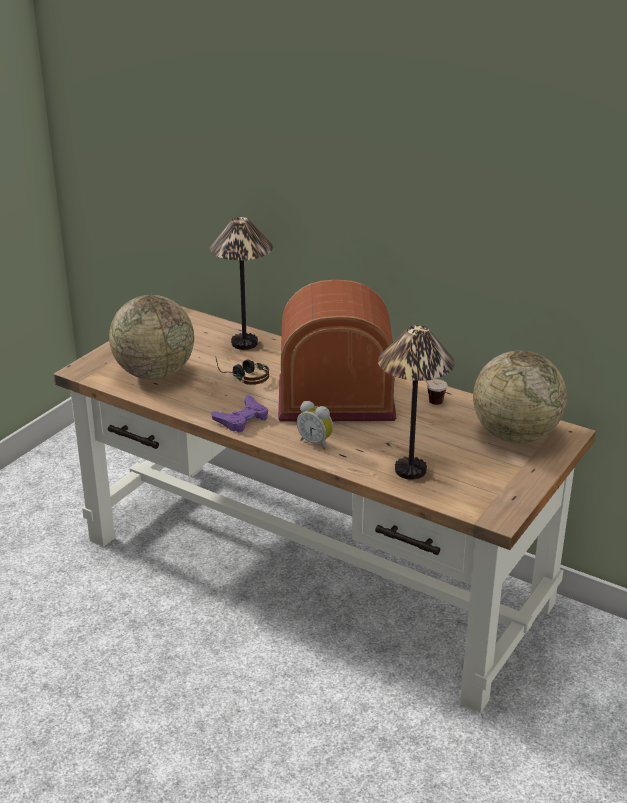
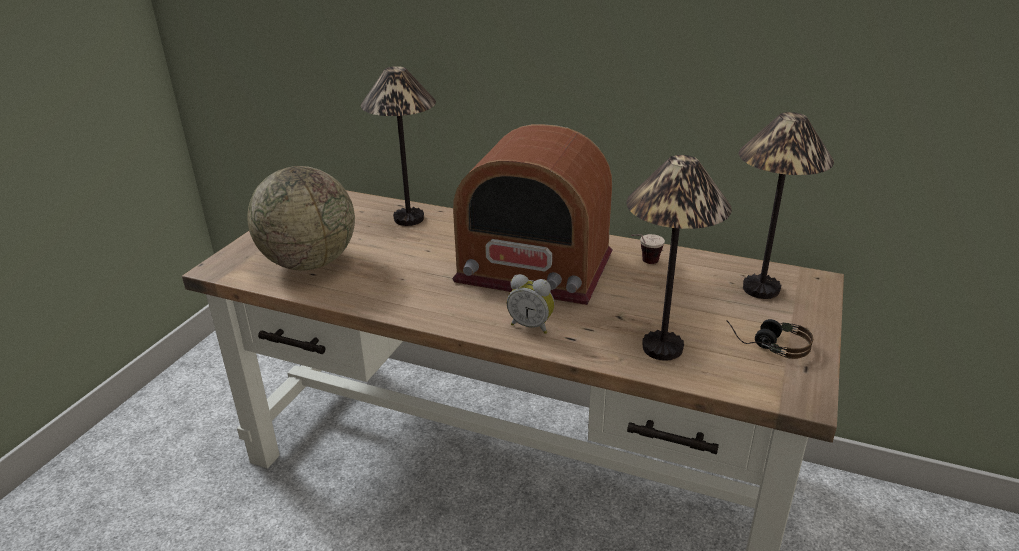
camera: 10 degrees left, 0 degrees up
(242, 376) = (417, 255): headphones -> headphones (767, 344)
(242, 419) = (430, 306): purple game controller -> none
(335, 398) = (534, 268): radio -> radio turned 150 degrees counterclockwise
(515, 435) = (760, 289): globe -> table lamp

